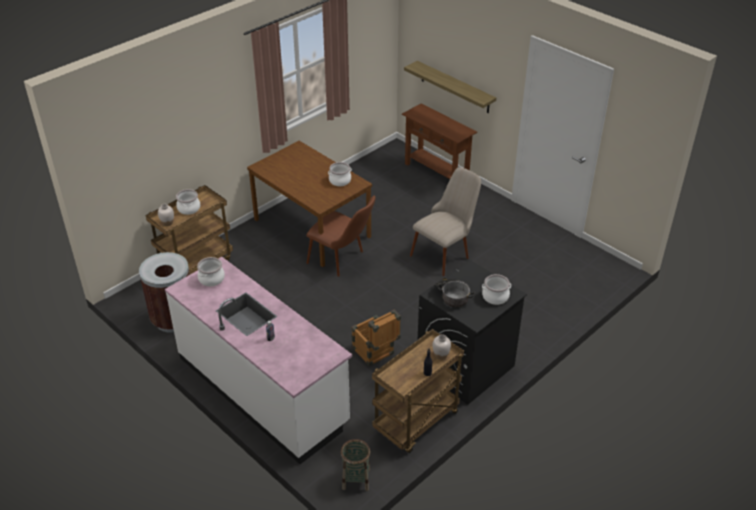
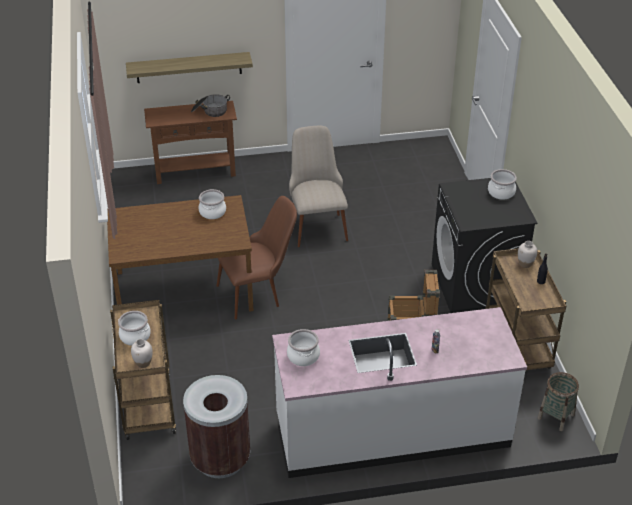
camera: 55 degrees left, 0 degrees up
(451, 296) = (479, 215): cooking pot -> cooking pot (210, 111)

